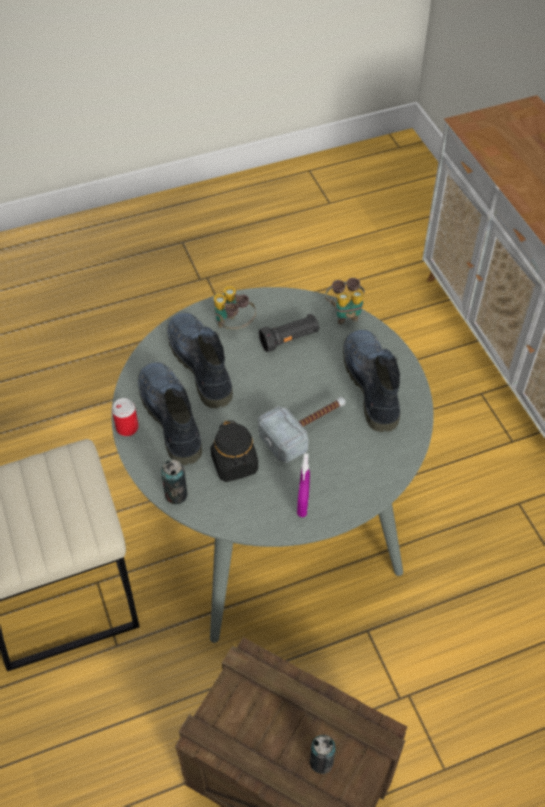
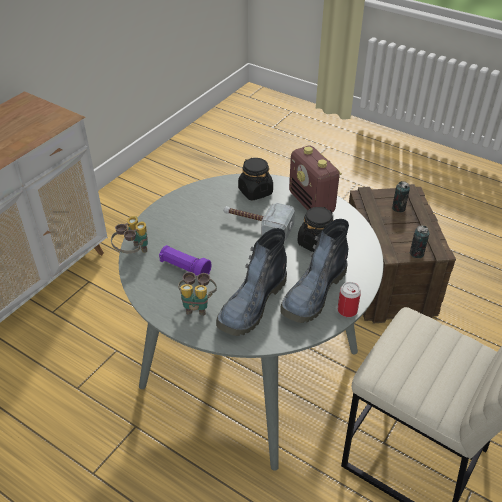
camera: 125 degrees left, 10 degrees down
(176, 495) = (366, 256): can -> can (416, 253)
(289, 339) = (184, 269): black flashlight -> purple flashlight
(303, 505) = (312, 203): purple spray bottle -> radio
(368, 462) = (255, 191): none -> black jar
(370, 383) = (191, 214): boot -> none

